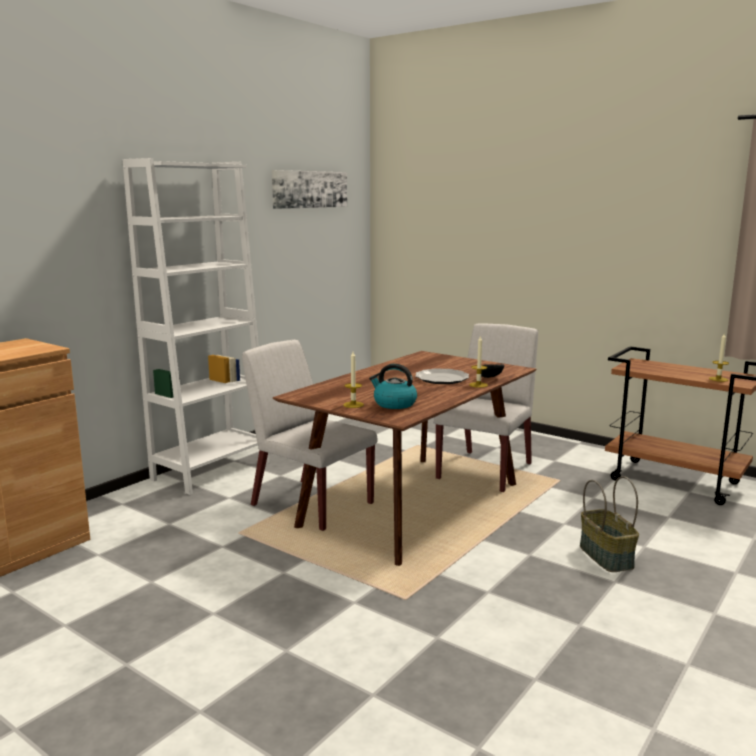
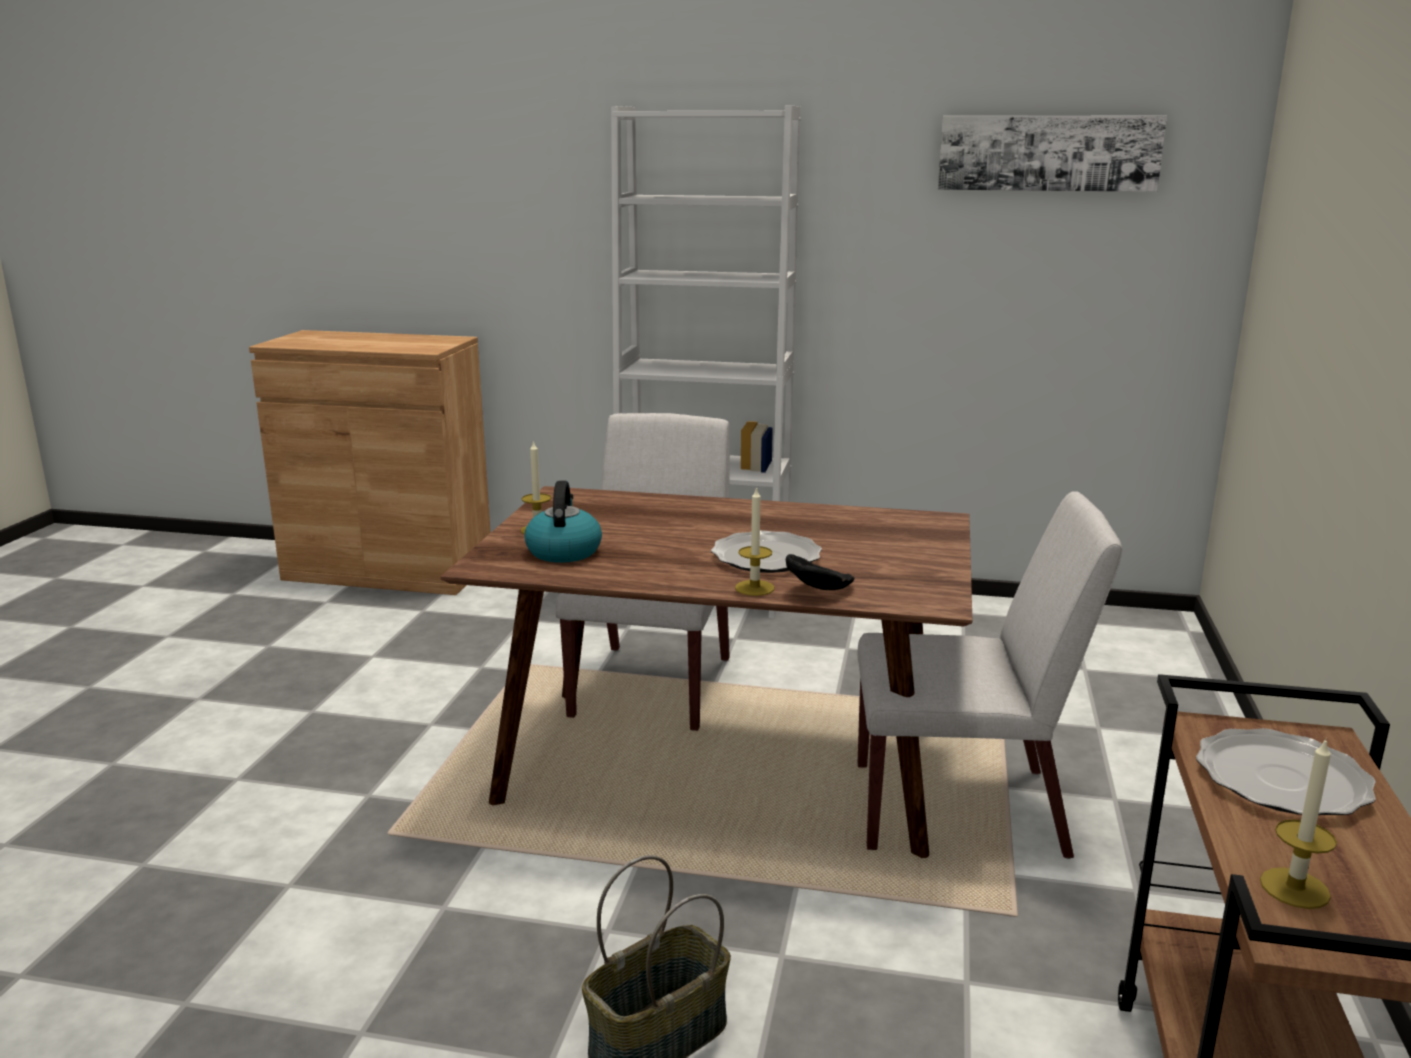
camera: 65 degrees right, 5 degrees up
(660, 368) = (1283, 779): none -> plate

